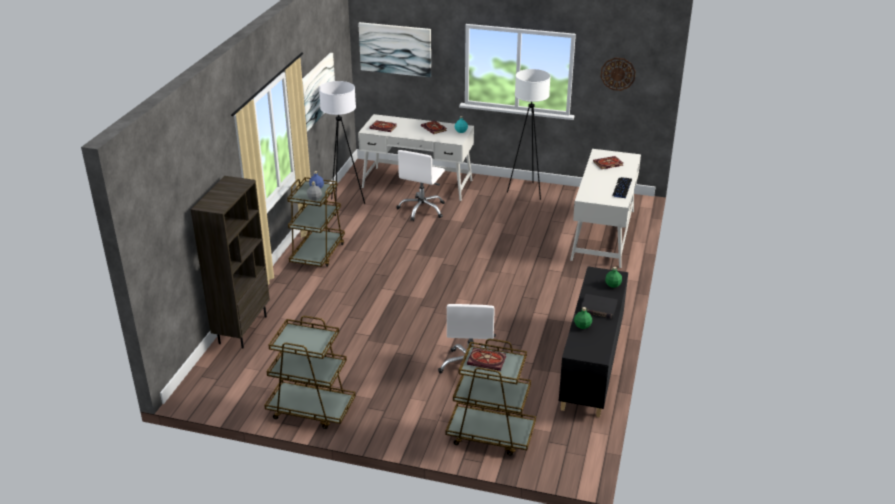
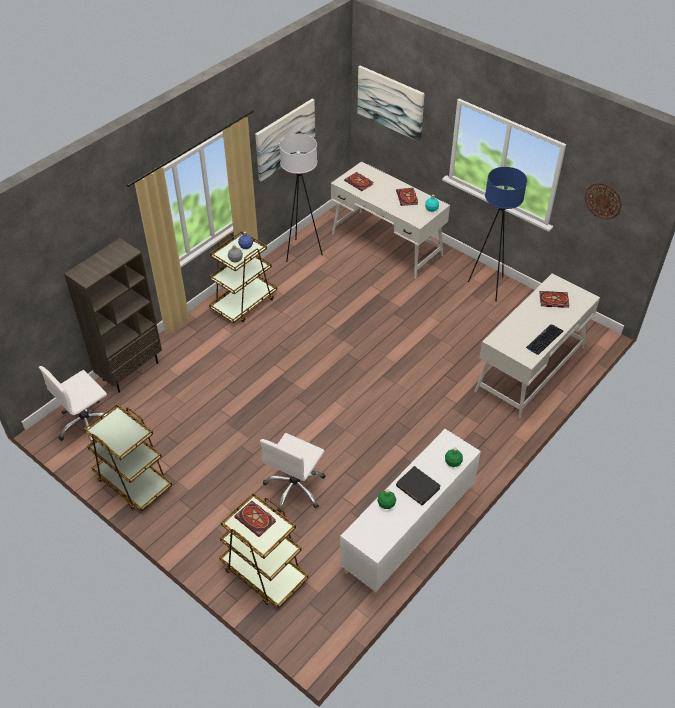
camera: 25 degrees right, 15 degrees up
(422, 209) = (371, 279): white office chair -> white office chair (86, 424)
(527, 191) = (489, 287): white floor lamp -> blue floor lamp
(591, 365) = (408, 530): black cabinet -> white cabinet

